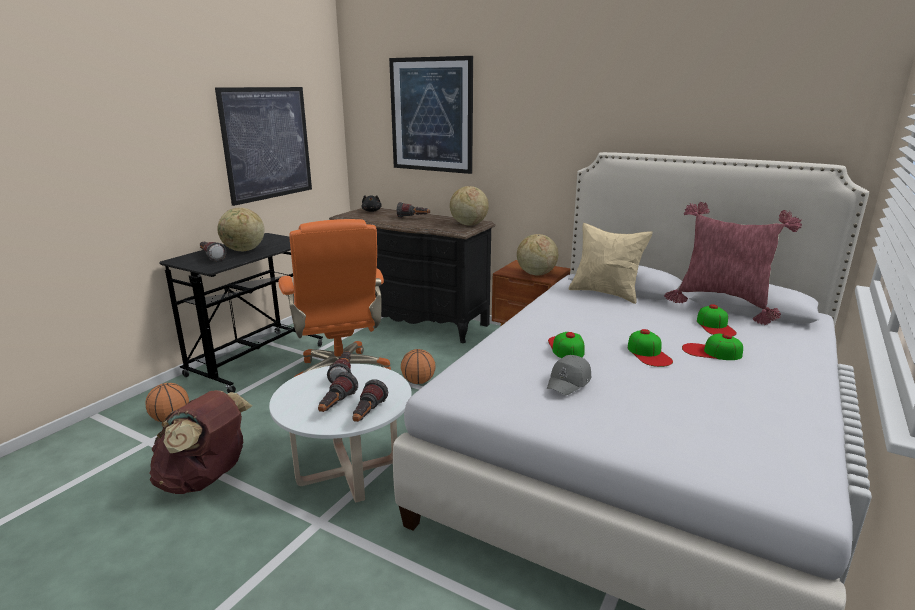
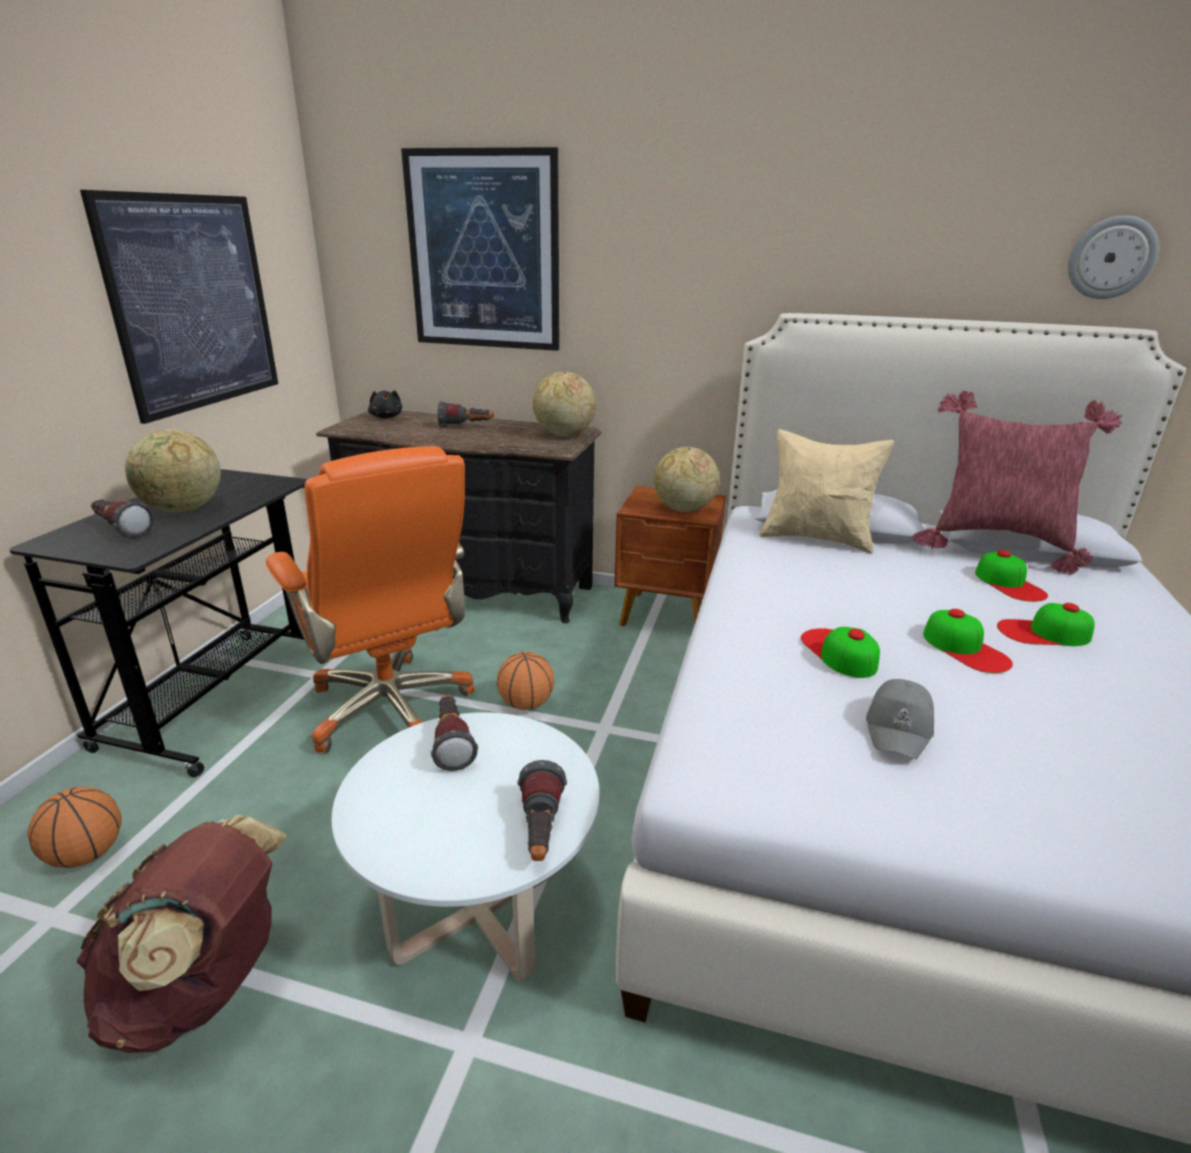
camera: 15 degrees left, 5 degrees up
(336, 406) = (471, 820): flashlight -> none
(815, 118) = (1111, 258): none -> wall clock

